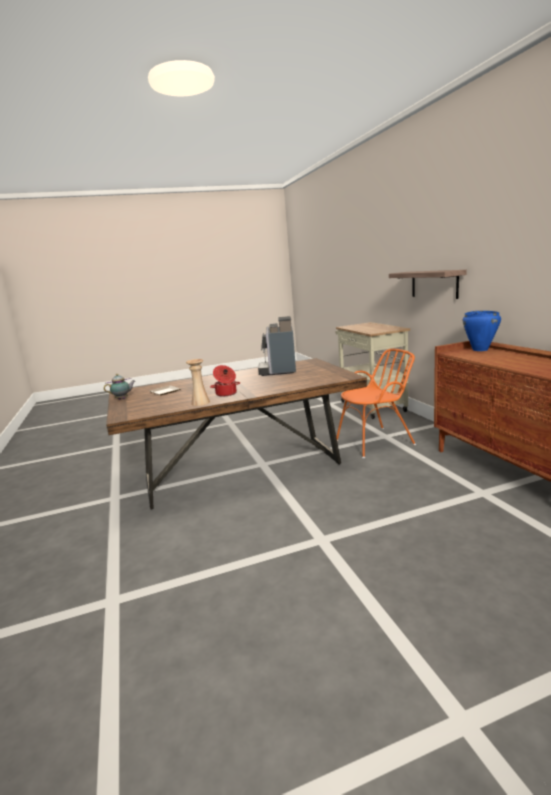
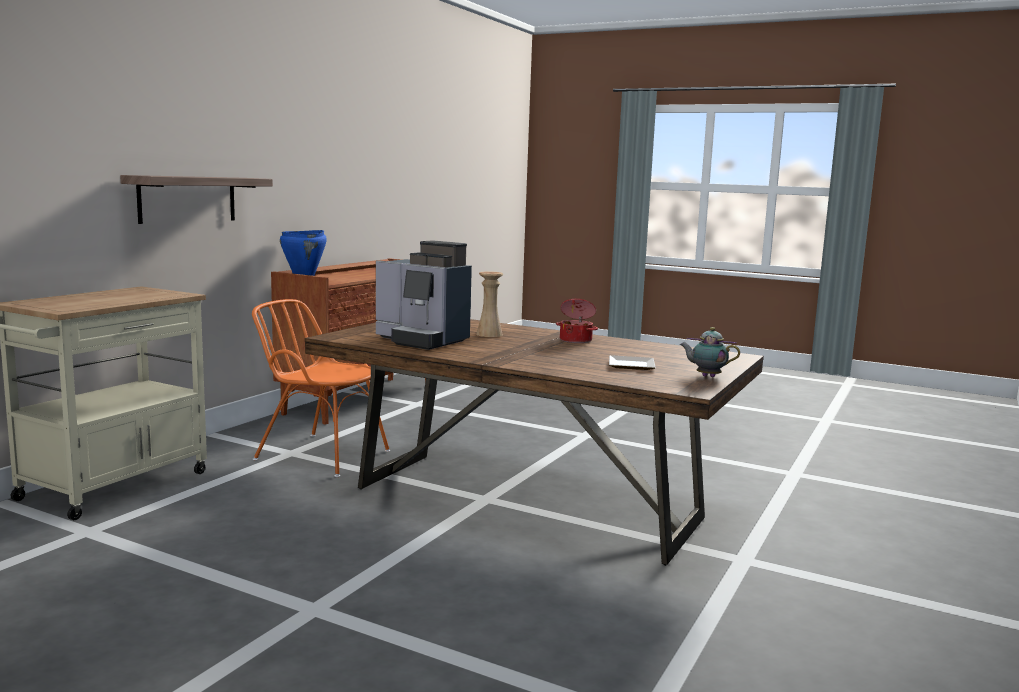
camera: 135 degrees left, 5 degrees down
(200, 402) = (625, 342): beige vase -> beige vase (489, 334)
(279, 370) = (422, 340): coffee machine -> coffee machine turned 75 degrees clockwise

